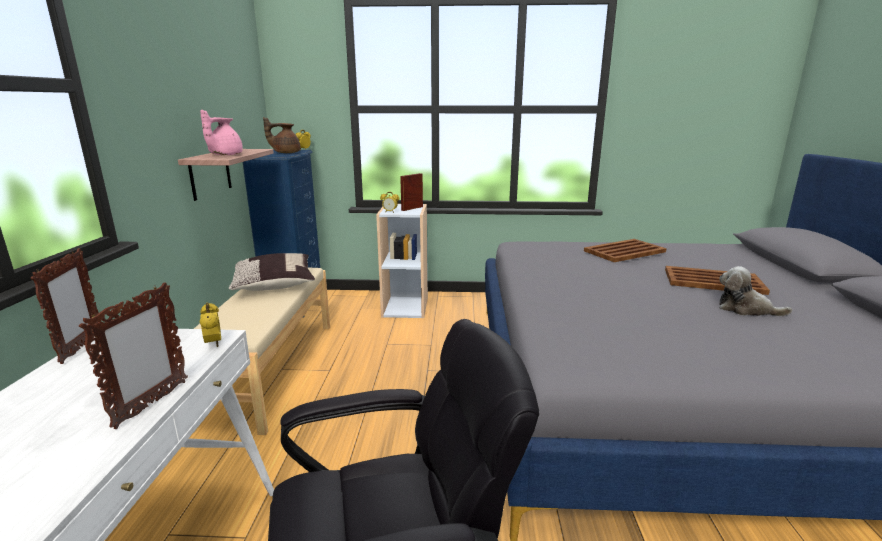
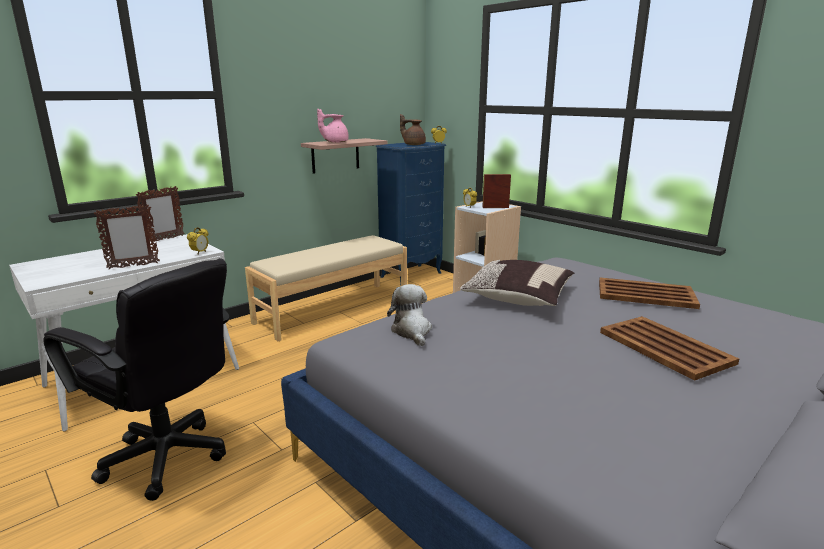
camera: 45 degrees right, 0 degrees up
(274, 285) = (351, 246): pillow -> pillow (517, 297)
(745, 309) = (619, 378): plush toy -> plush toy (412, 331)

